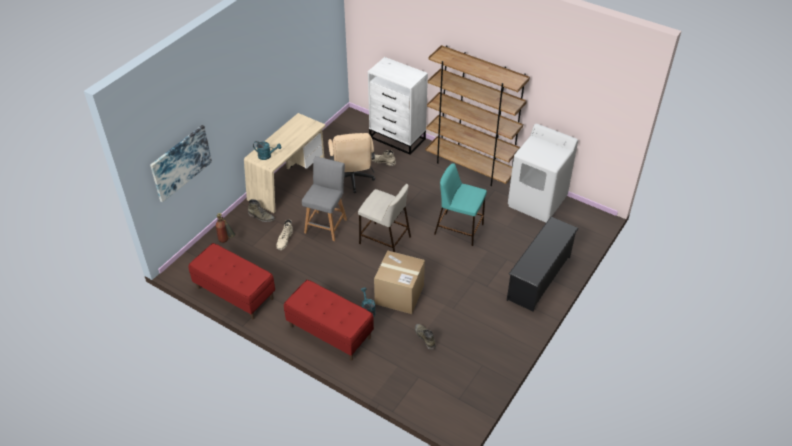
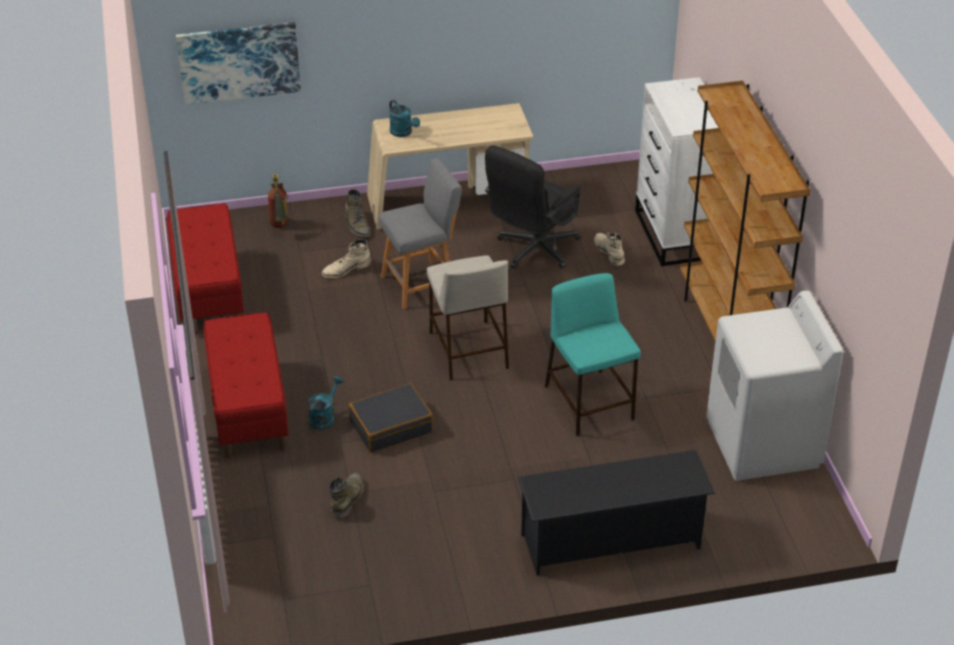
camera: 45 degrees right, 5 degrees down
(352, 180) = (532, 251): beige office chair -> black office chair
(399, 294) = (391, 426): cardboard box -> black suitcase

